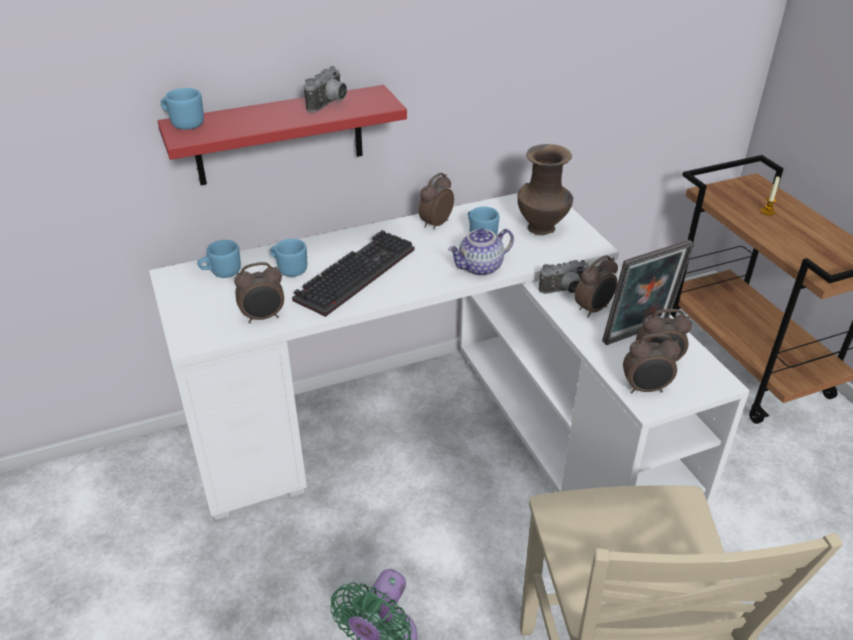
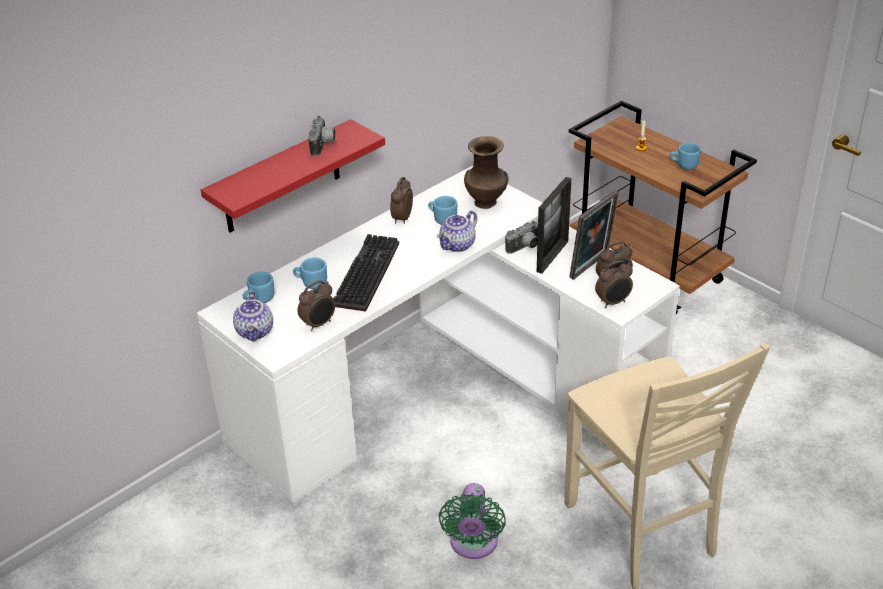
camera: 20 degrees left, 0 degrees up
(184, 123) = (225, 188): blue mug -> blue mug (683, 165)
(190, 307) = (256, 332): none -> teapot
(594, 309) = (552, 256): alarm clock -> picture frame

